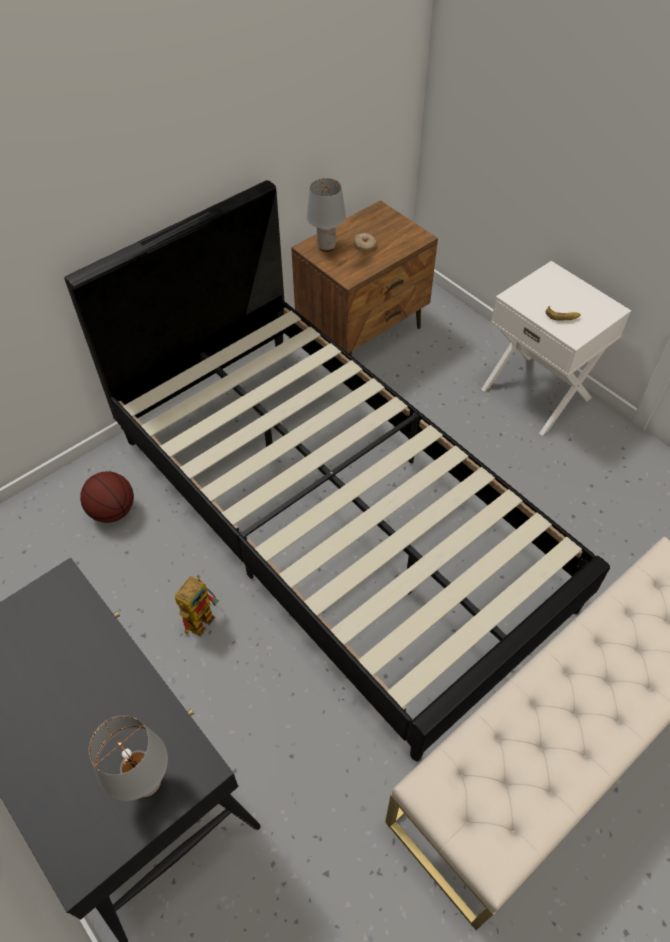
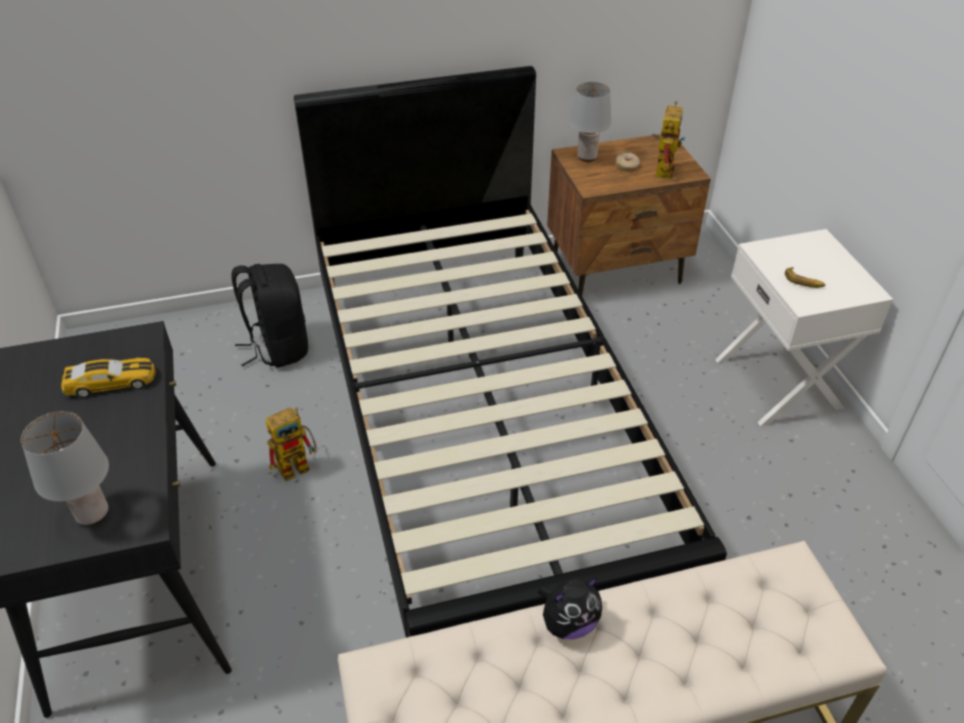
camera: 25 degrees right, 10 degrees down
(66, 642) = (111, 382): none -> toy car
(113, 511) = (278, 347): basketball -> black backpack
(395, 239) = (662, 168): none -> toy robot
(549, 680) = (568, 623): none -> plush toy

